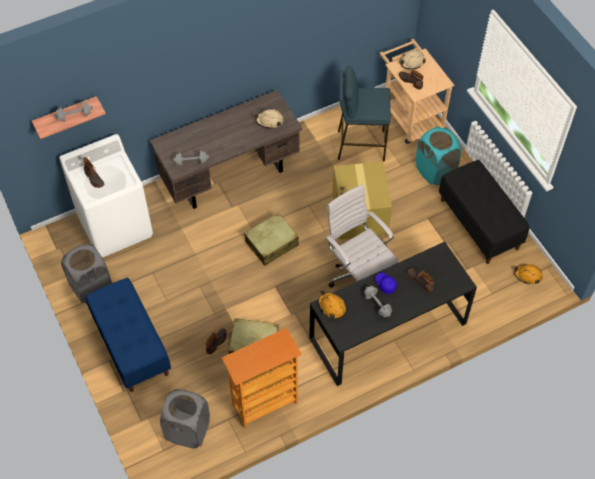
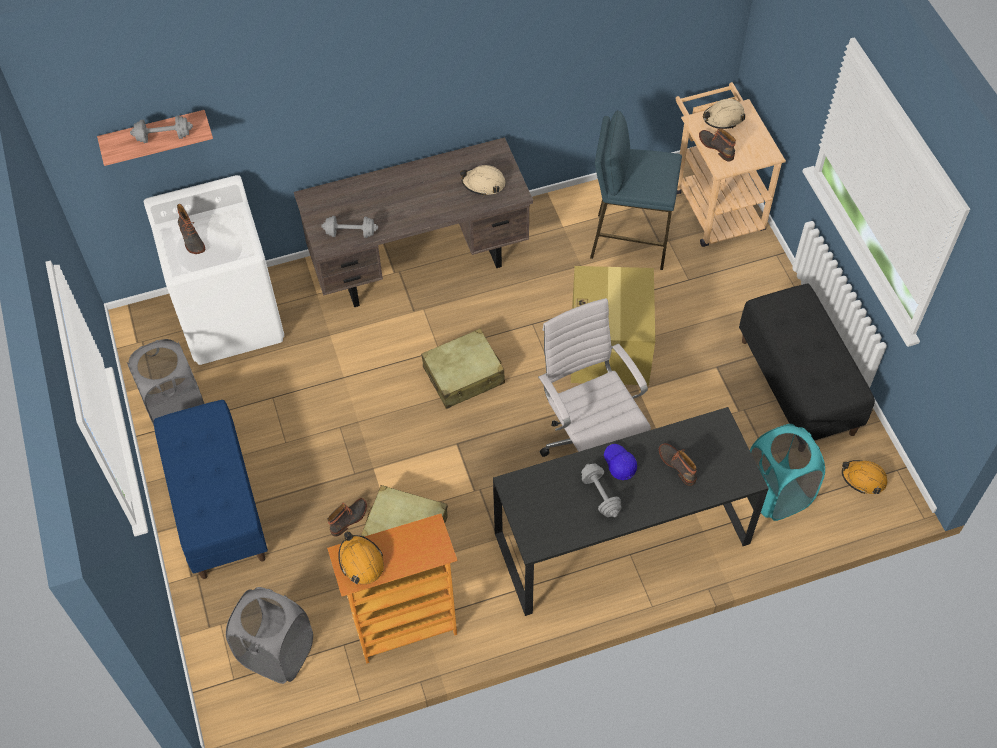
camera: 10 degrees right, 0 degrees up
(331, 306) = (526, 488): orange hard hat -> orange hard hat (361, 562)
(435, 171) = (740, 294): turquoise laundry basket -> turquoise laundry basket (776, 493)

